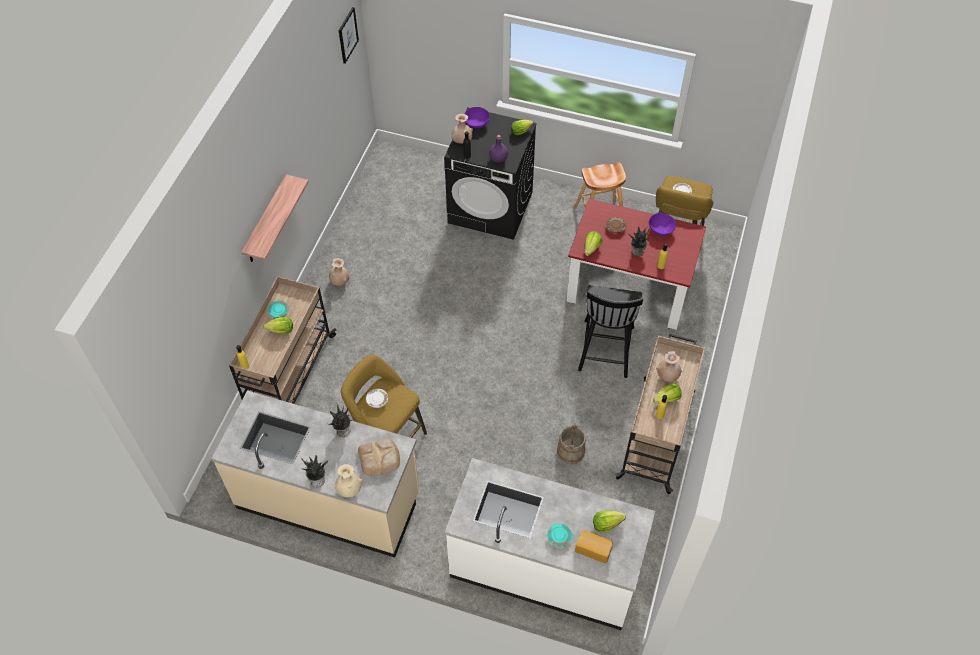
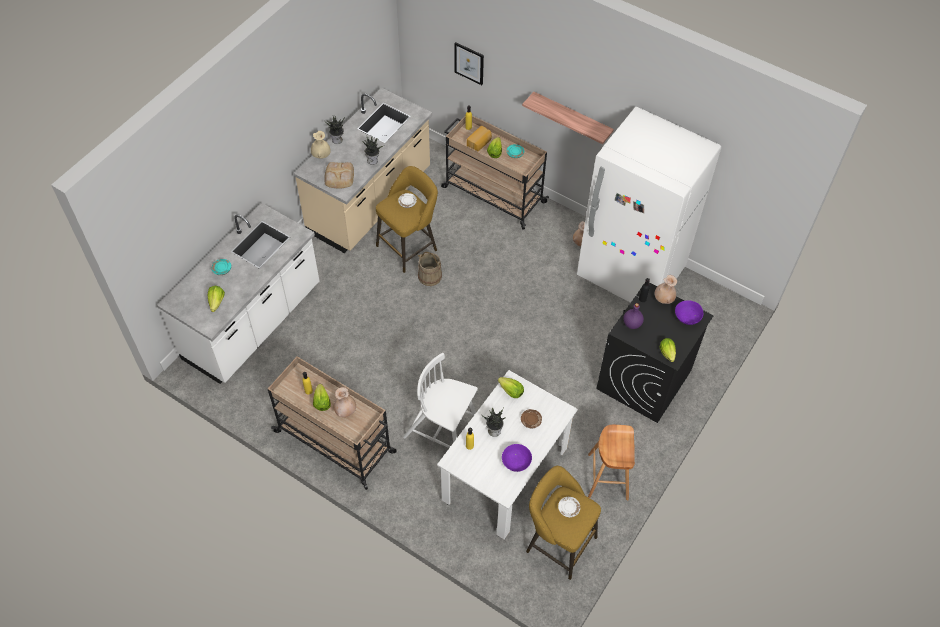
camera: 105 degrees right, 0 degrees up
(347, 35) = (766, 174): picture -> picture (469, 63)
(369, 235) = (630, 273): none -> white fridge
(571, 451) = (346, 370): beige bucket -> beige bucket (429, 276)
(593, 549) = (201, 288): bread -> bread (479, 144)
(606, 347) = (443, 431): black chair -> white chair
(629, 289) = (505, 474): red dining table -> white dining table

